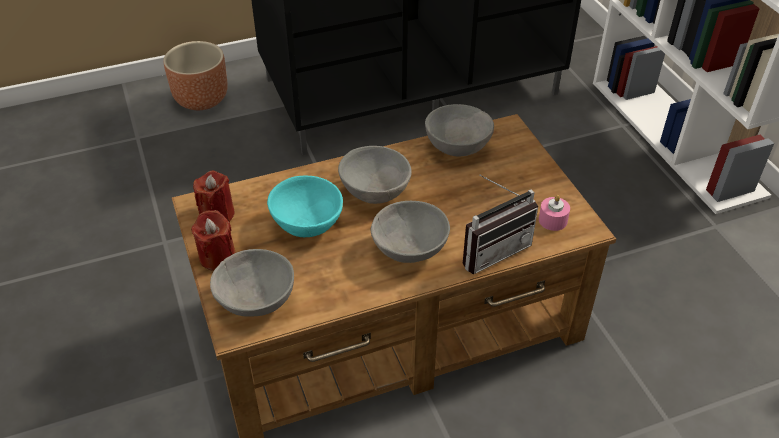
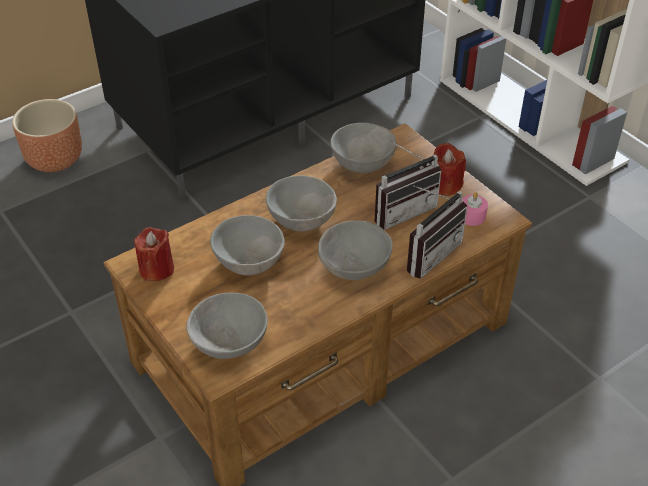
camera: 15 degrees left, 0 degrees up
(217, 257) = (174, 310): red candle -> red candle (445, 185)
(308, 224) = (249, 262): turquoise bowl -> grey bowl
(481, 200) = (402, 210): none -> radio

